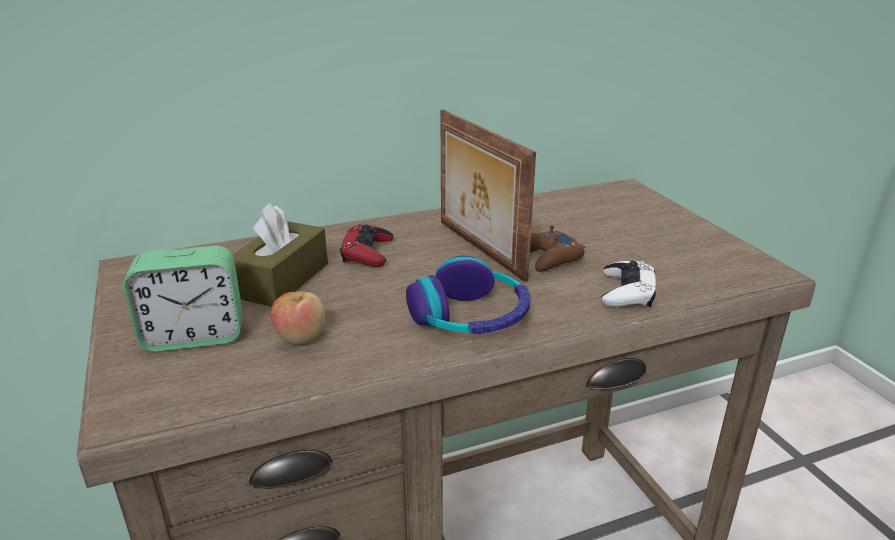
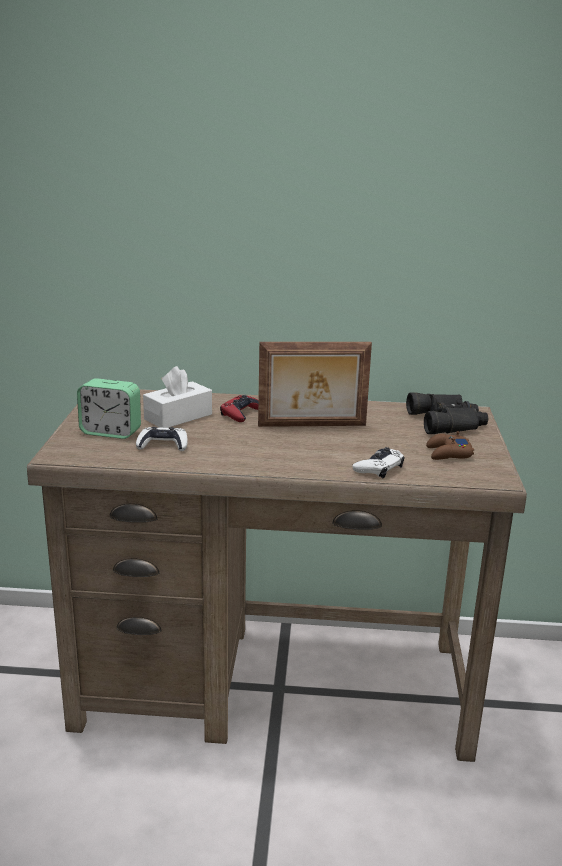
camera: 25 degrees right, 5 degrees down
(282, 280) = (178, 417): brown tissue box -> white tissue box
(300, 337) = (163, 445): apple -> white game controller
(470, 317) = (265, 457): headphones -> none
(478, 250) = (312, 426): picture frame -> picture frame turned 90 degrees counterclockwise
(548, 258) = (352, 440): brown game controller -> brown game controller (448, 453)
(620, 206) = (449, 422): none -> black binoculars

